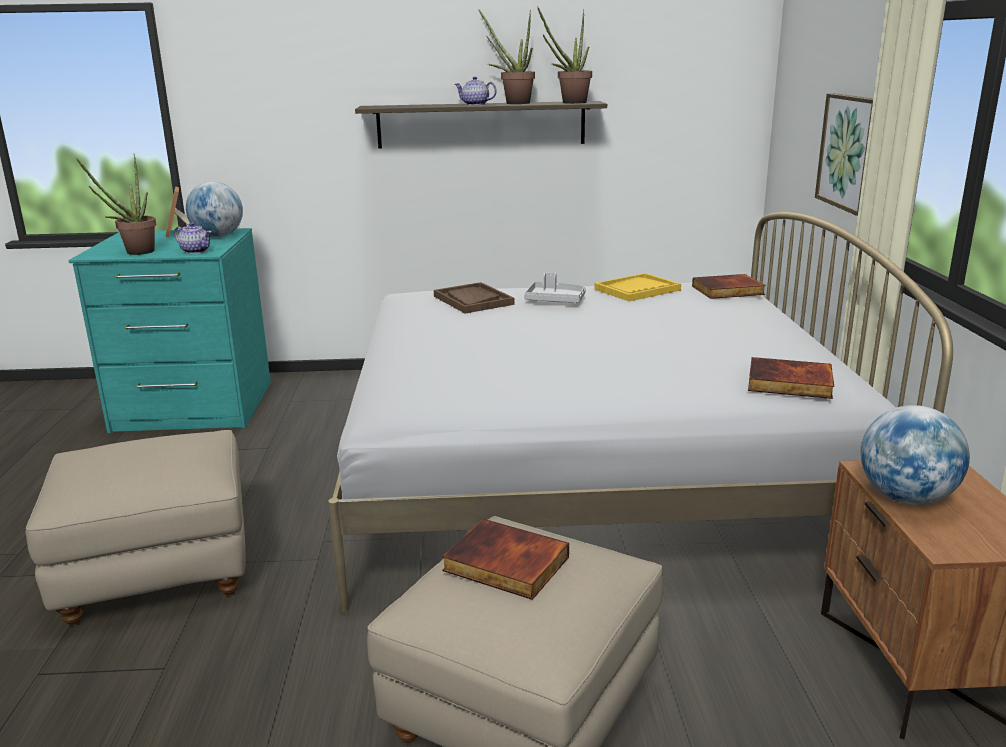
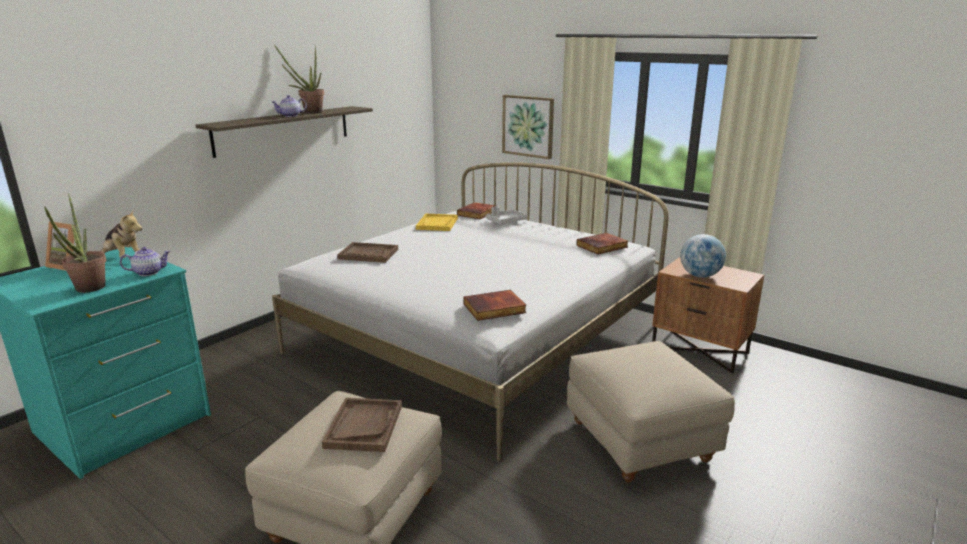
camera: 50 degrees left, 0 degrees up
(148, 463) = (364, 426): none -> brown tray
(218, 236) = (123, 258): globe -> plush toy
(504, 564) = (636, 365): book -> book (494, 309)
(555, 300) = (413, 241): grey tray -> grey tray (506, 221)
(569, 103) = (346, 109): potted plant -> none

